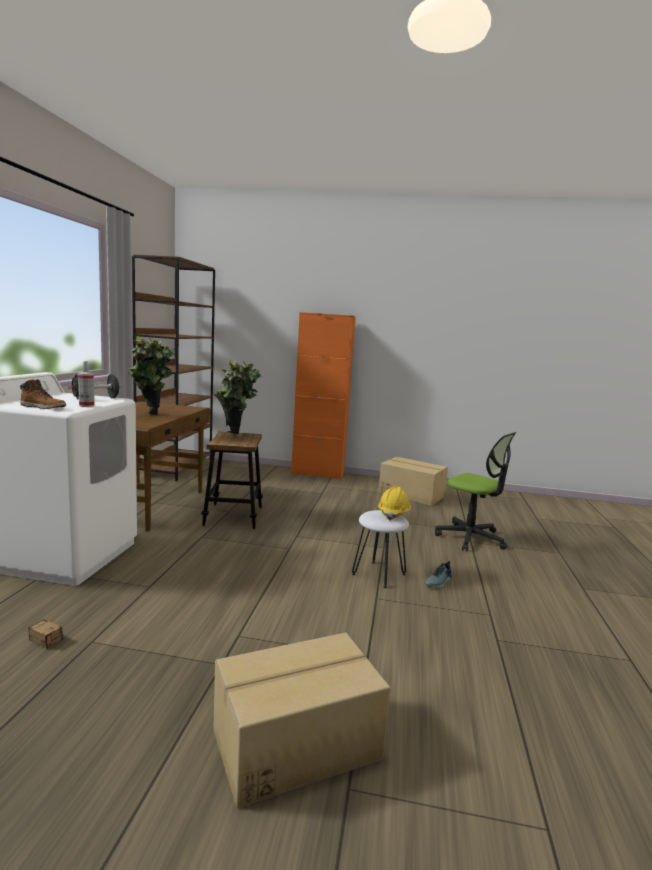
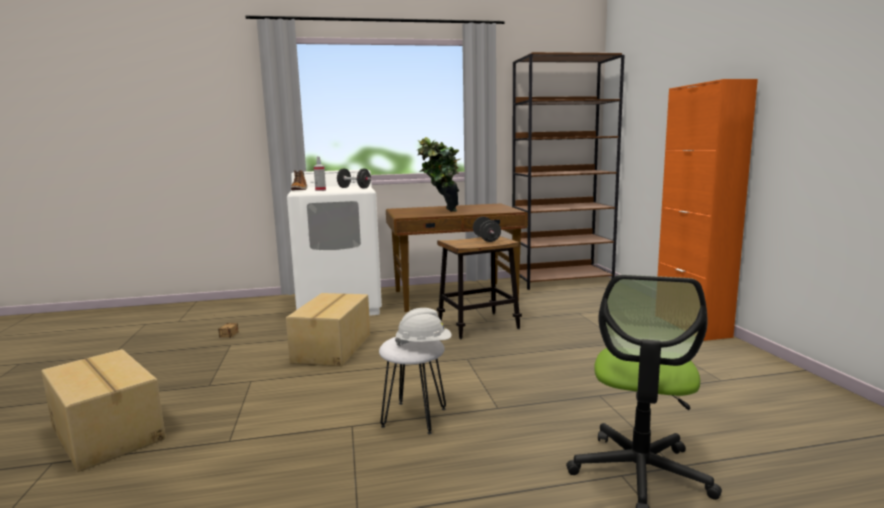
camera: 70 degrees right, 0 degrees up
(235, 436) = (486, 239): potted plant -> black dumbbell
(393, 514) = (424, 345): yellow hard hat -> white hard hat
(411, 495) = (752, 395): cardboard box -> cardboard box (333, 348)
(439, 582) = (428, 461): shoe -> none

